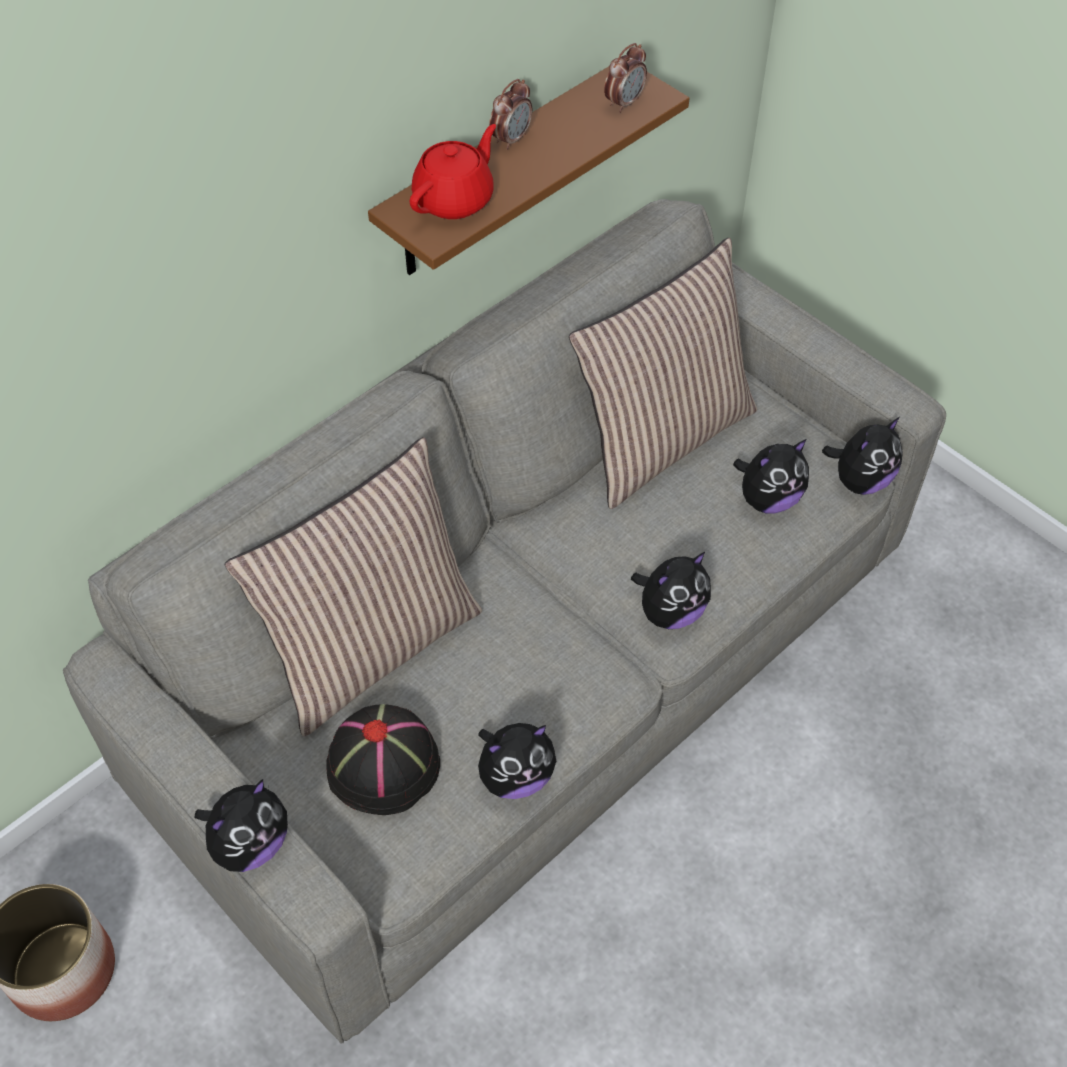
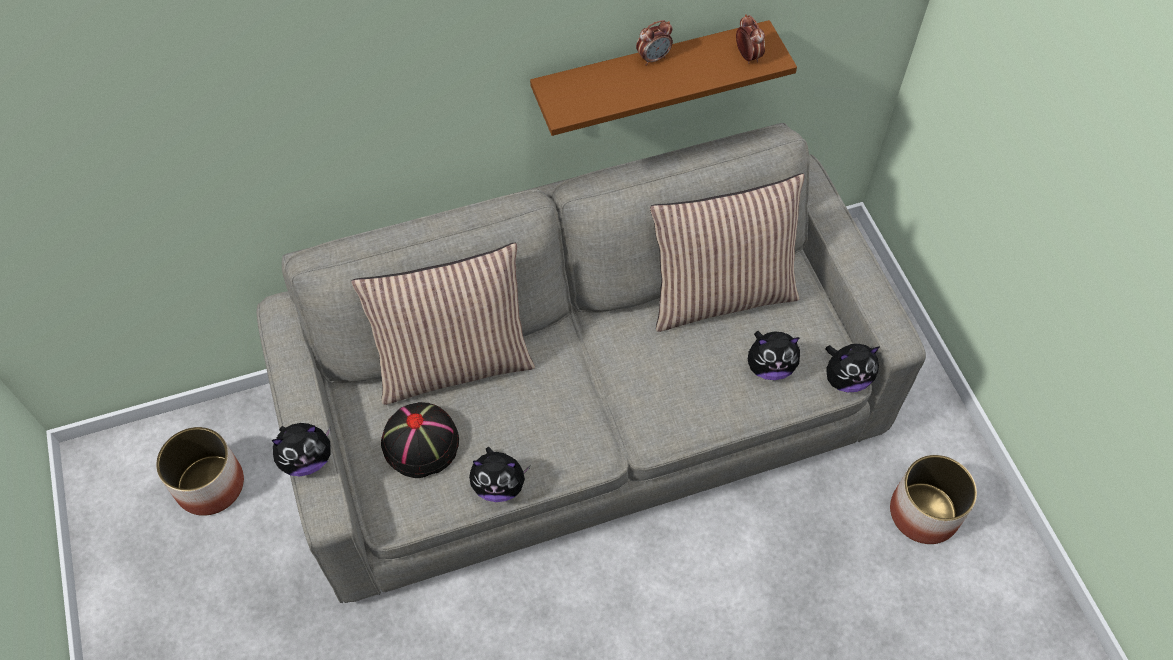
camera: 25 degrees right, 5 degrees up
(455, 199) = (590, 90): red teapot -> none
(624, 103) = (747, 56): alarm clock -> alarm clock turned 90 degrees counterclockwise
(670, 612) = (658, 419): plush toy -> none
(988, 618) = (924, 512): none -> planter

